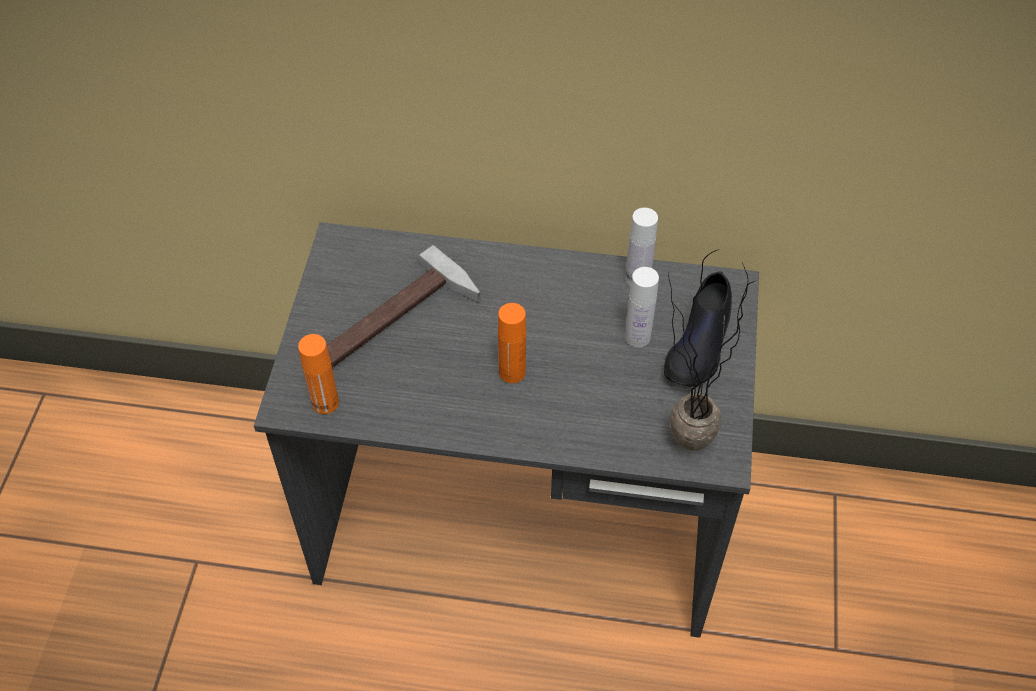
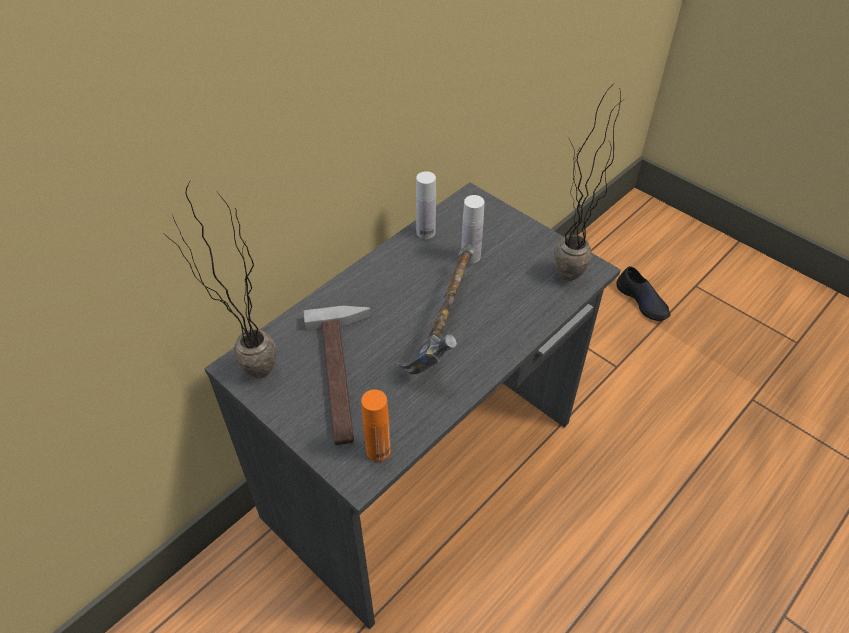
camera: 55 degrees left, 5 degrees down
(335, 256) = (247, 374): none -> potted plant
(512, 372) = (445, 330): orange bottle -> hammer
(699, 343) = (500, 233): black shoe -> black shoe (642, 301)

